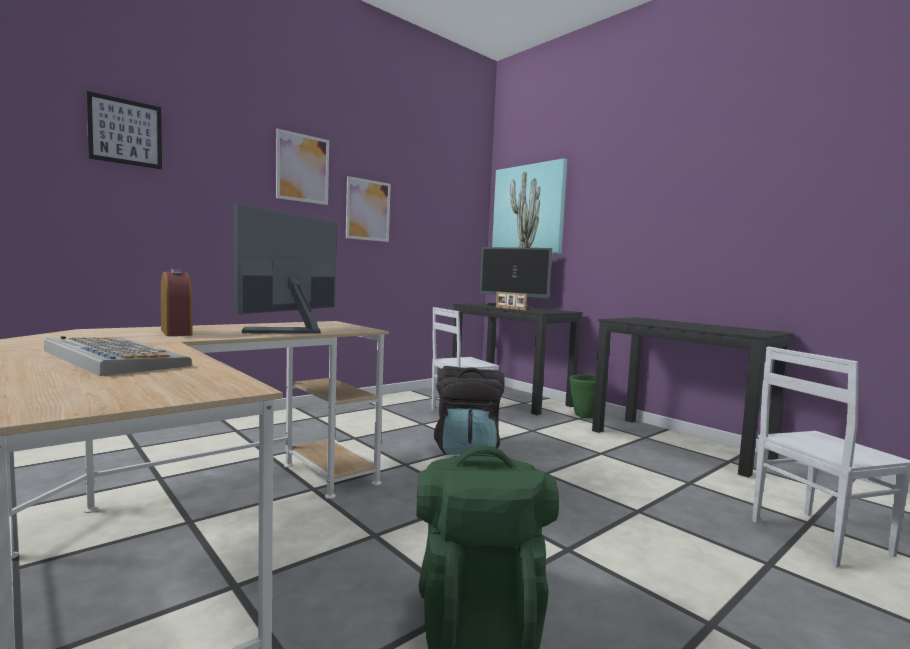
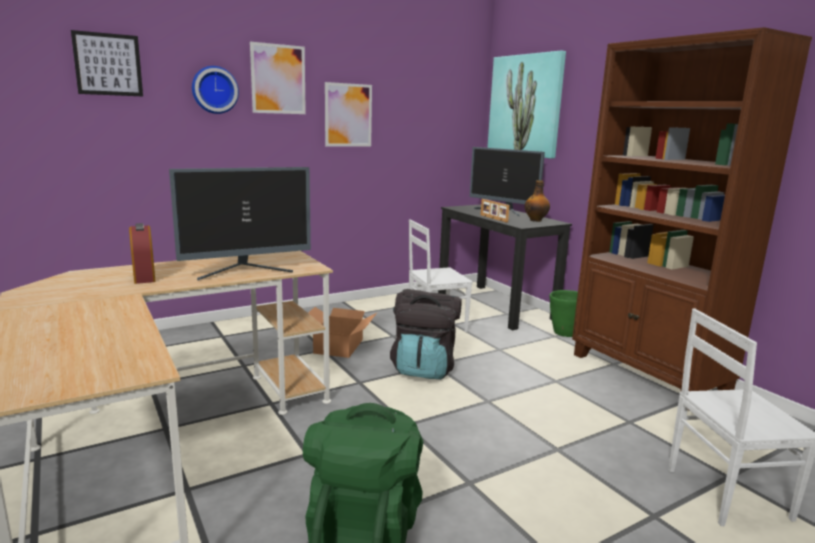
camera: 10 degrees right, 10 degrees up
(112, 357) = (79, 321): keyboard -> none
(238, 171) = (214, 90): none -> wall clock
(295, 330) = (246, 271): monitor -> monitor turned 150 degrees counterclockwise
(370, 434) = (339, 346): none -> cardboard box
(549, 310) = (536, 220): none -> bottle
(679, 444) = (648, 374): black desk -> brown bookcase

